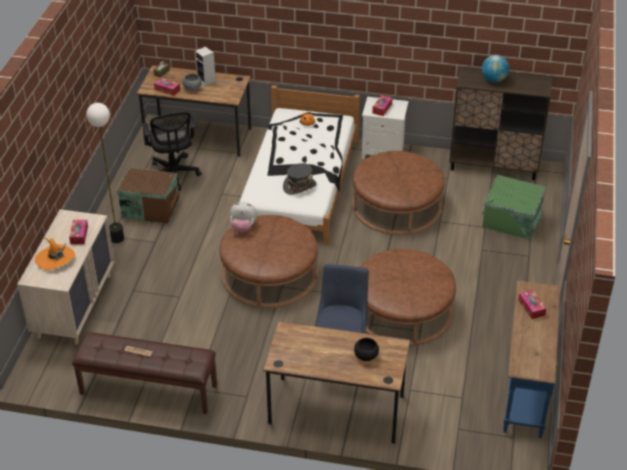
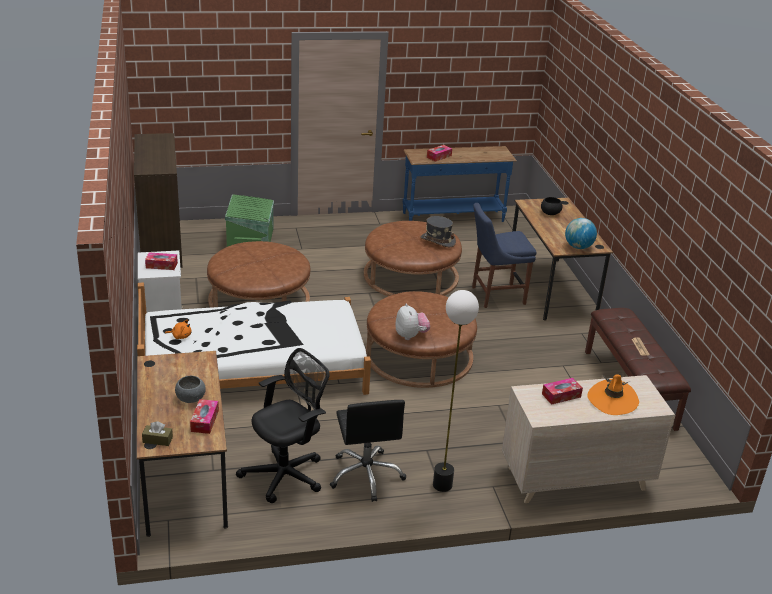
camera: 115 degrees left, 10 degrees down
(150, 207) = (366, 475): brown storage box -> black office chair
(207, 81) = (166, 390): speaker -> none
(299, 186) = (310, 319): grey hat -> grey hat (437, 240)
(494, 80) = (155, 157): globe -> globe (578, 247)

